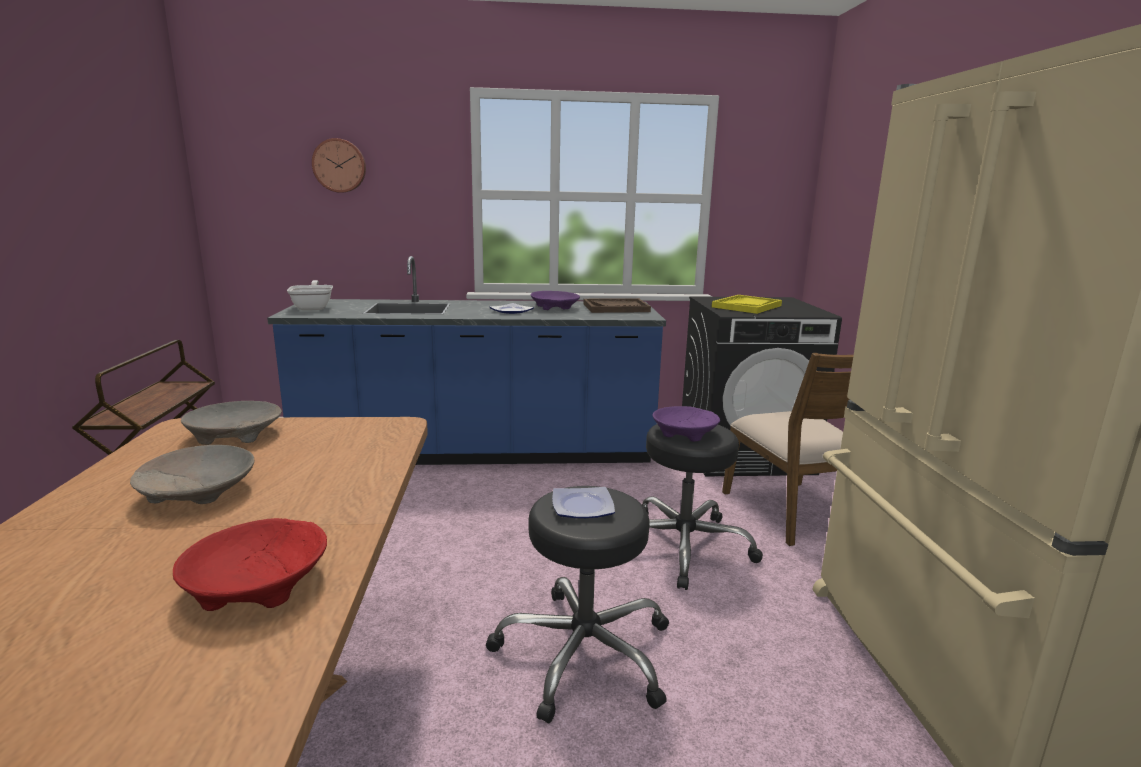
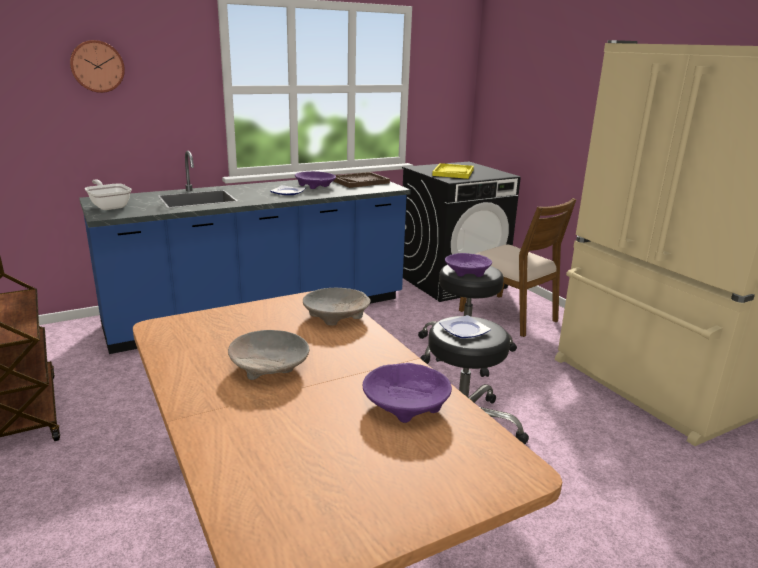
camera: 25 degrees left, 5 degrees up
(235, 435) = (216, 325): beige bowl -> beige bowl (335, 315)
(256, 584) = (405, 404): red bowl -> purple bowl

